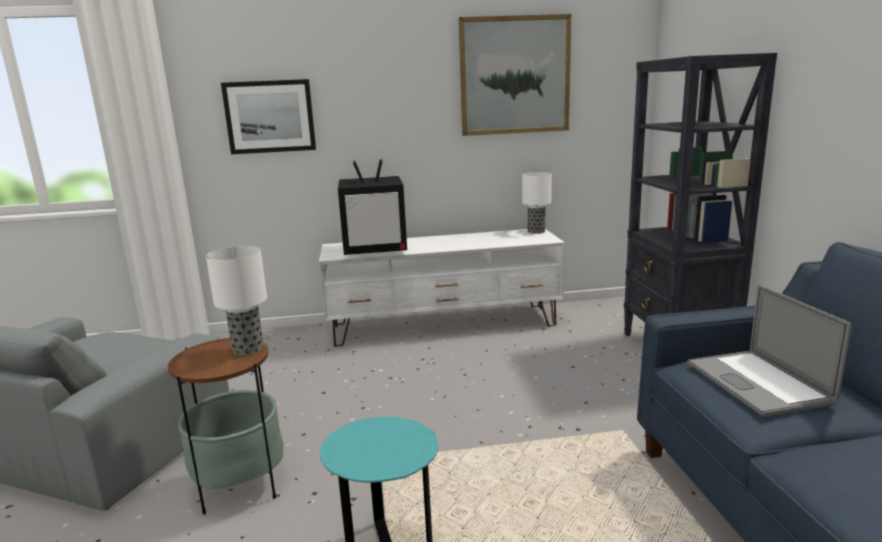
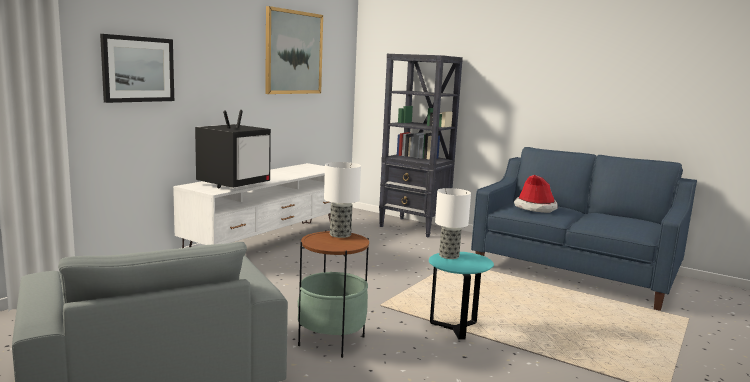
camera: 50 degrees left, 5 degrees down
(536, 231) = (310, 165): table lamp -> table lamp (449, 256)
(757, 382) = (535, 208): laptop -> hat

